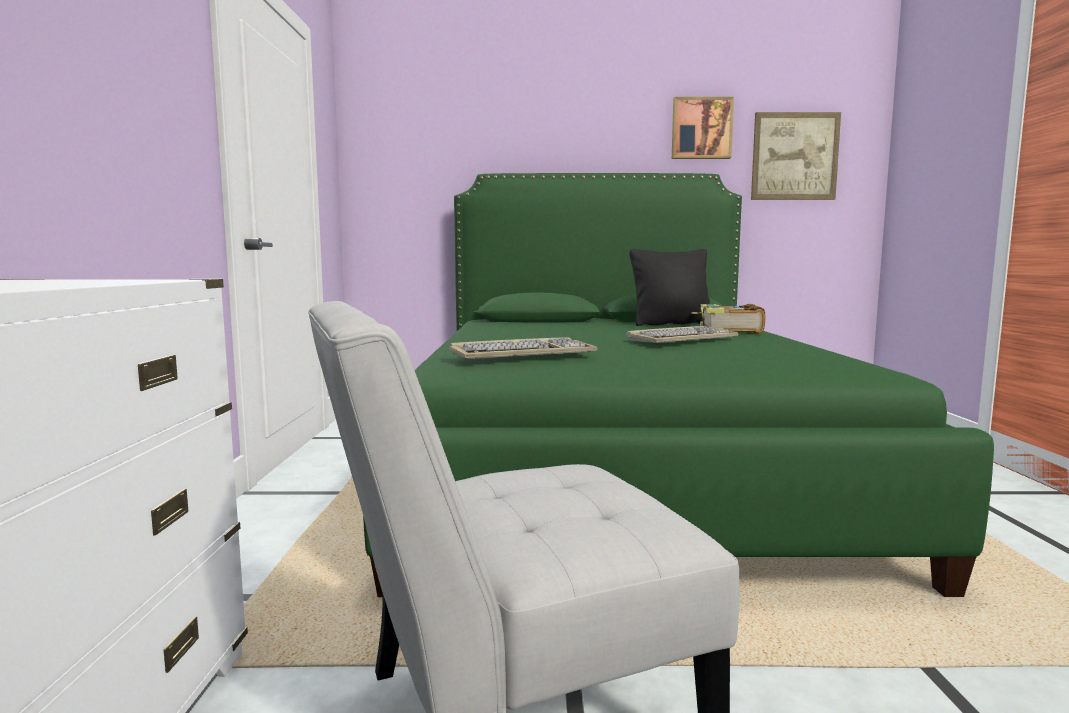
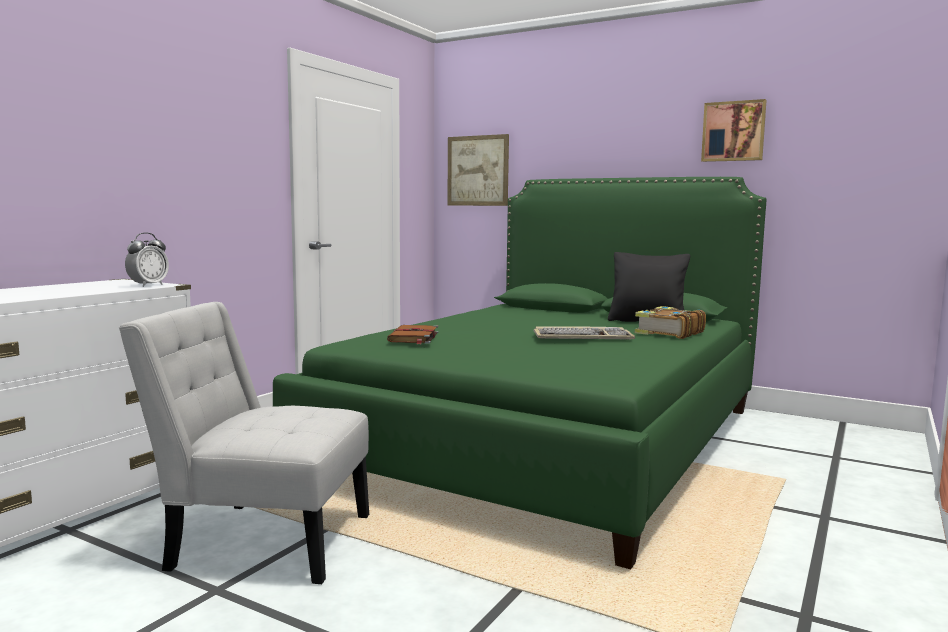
camera: 30 degrees right, 0 degrees up
(141, 280) = (148, 285): none -> alarm clock
(522, 354) = (413, 337): keyboard -> brown book
(794, 156) = (836, 155): picture -> picture (477, 171)

